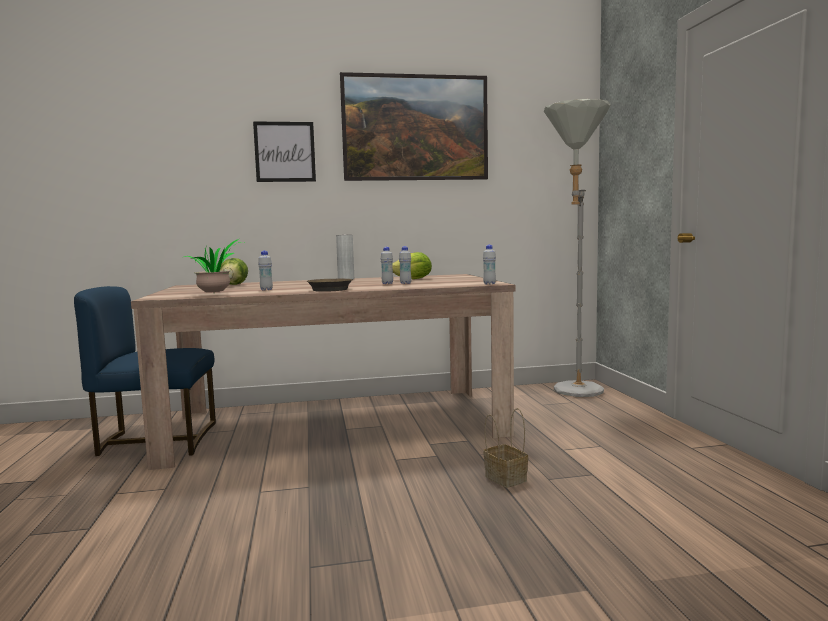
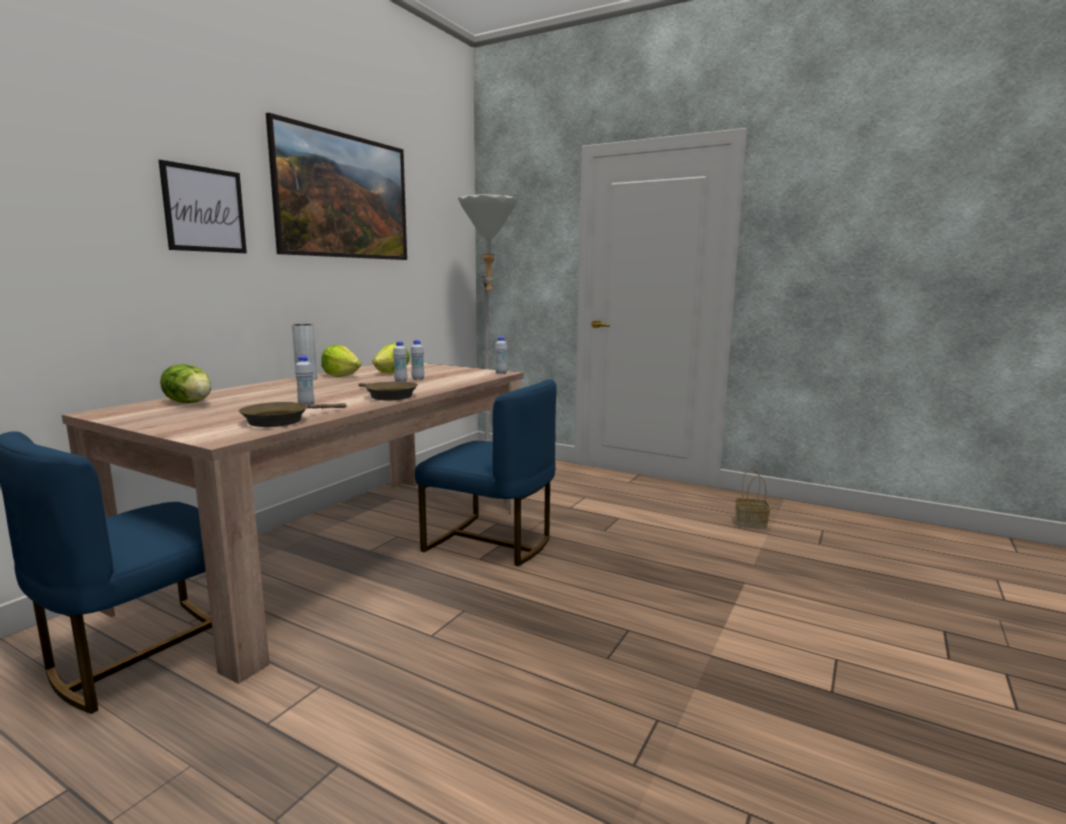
camera: 50 degrees left, 5 degrees up
(217, 294) = (281, 420): potted plant -> brown frying pan
(373, 279) = (341, 376): none -> lettuce
(430, 452) = (491, 542): none -> blue chair
(504, 478) = (580, 541): basket -> basket (749, 523)

